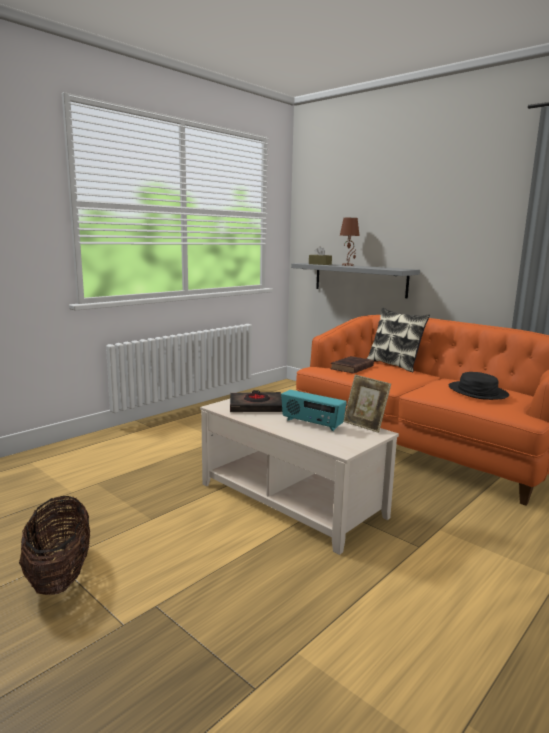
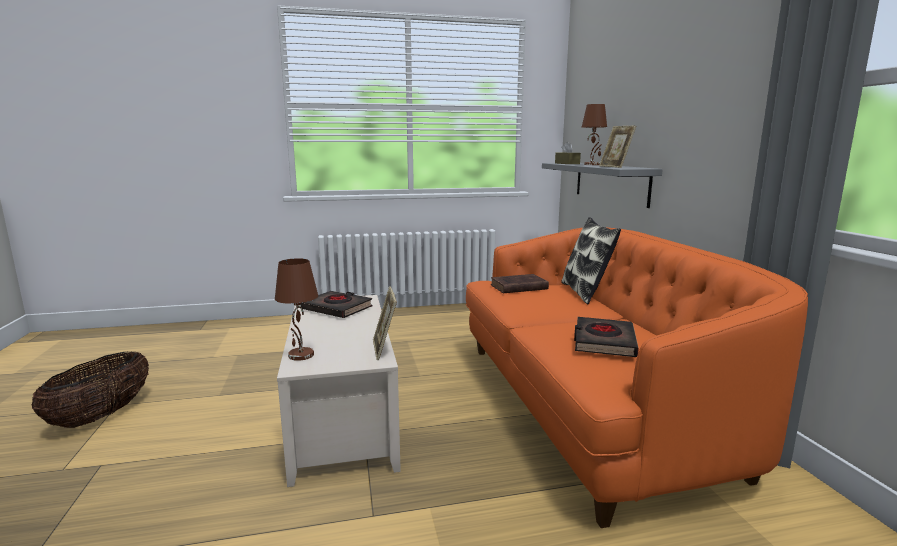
camera: 35 degrees right, 0 degrees up
(311, 424) = (340, 335): radio -> none
(323, 443) = (301, 355): none -> brown table lamp
(383, 268) = (615, 167): none -> picture frame
(477, 392) = (603, 342): black hat -> black book

